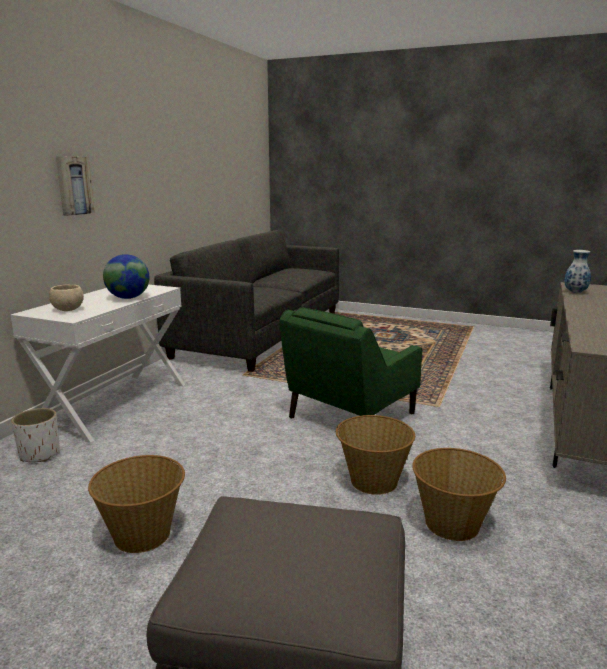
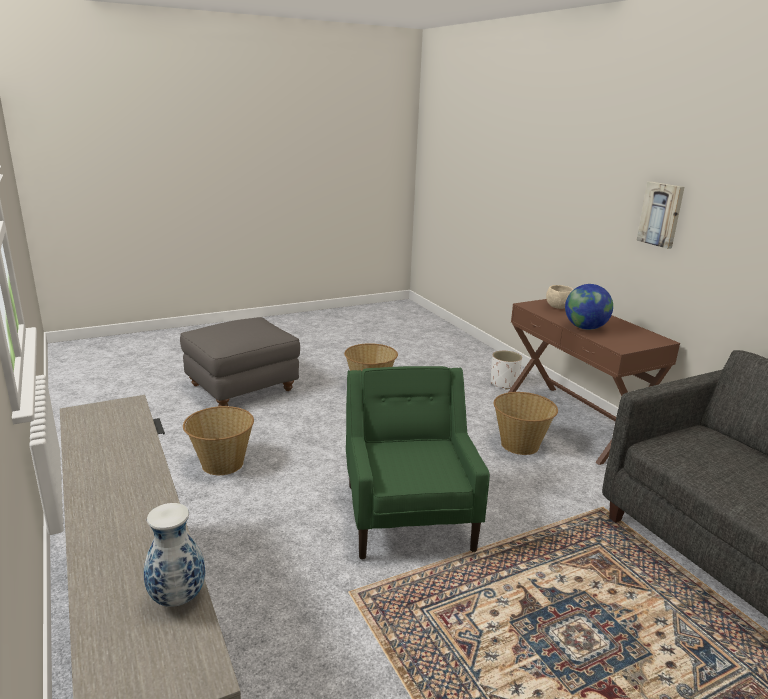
camera: 130 degrees right, 5 degrees up
(114, 404) = (574, 422): white console table -> brown console table
(373, 481) = (303, 465): basket -> basket (520, 444)

